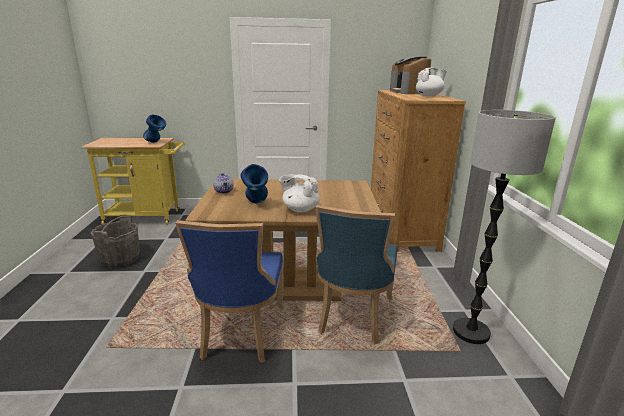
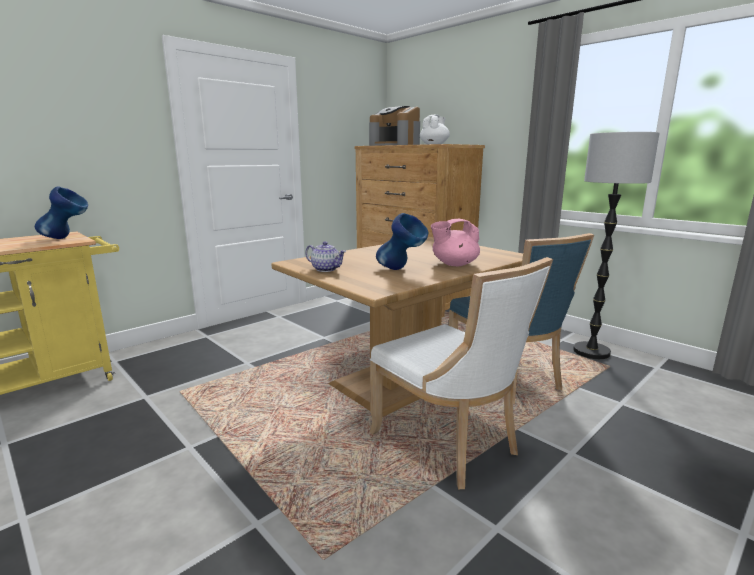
camera: 40 degrees left, 5 degrees down
(120, 259) = (111, 452): grey bucket -> none
(240, 333) = (449, 443): blue chair -> white chair
(300, 209) = (454, 264): white teapot -> pink teapot

